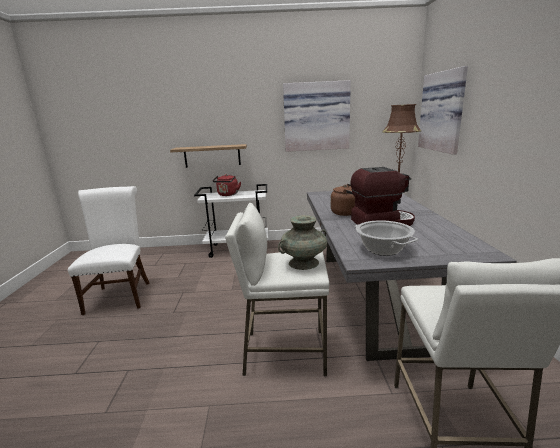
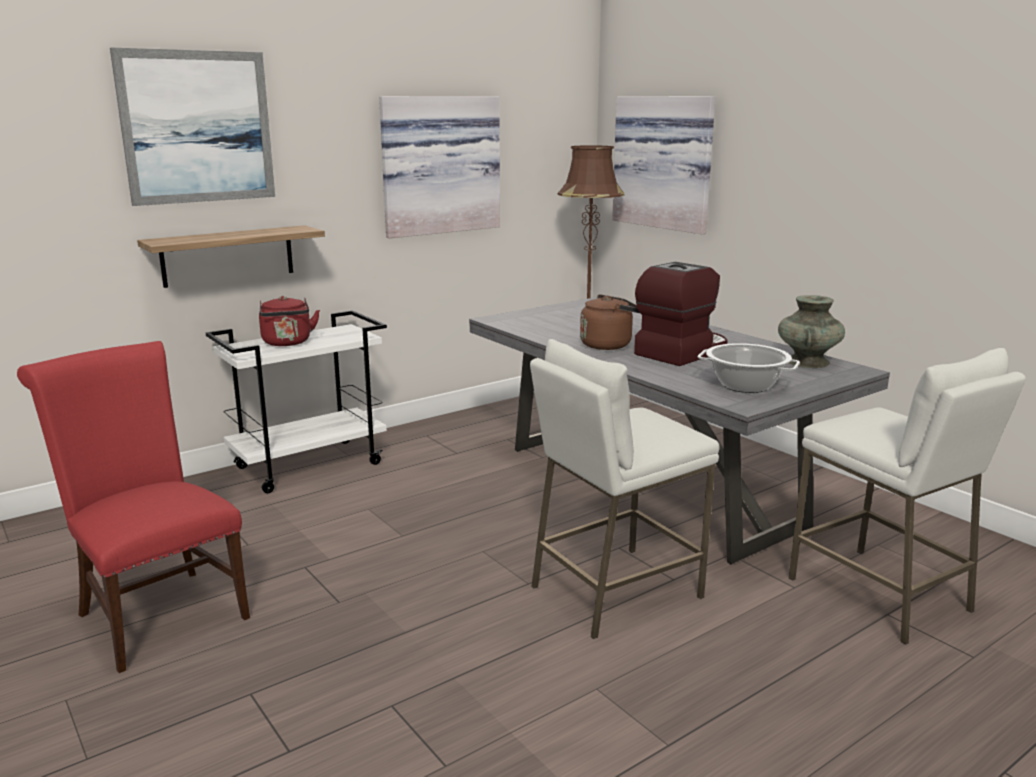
camera: 35 degrees left, 0 degrees up
(120, 295) = (157, 612): white chair -> red chair
(199, 101) = (197, 127): none -> picture
(303, 263) = (656, 425): turquoise vase -> turquoise vase (807, 362)

